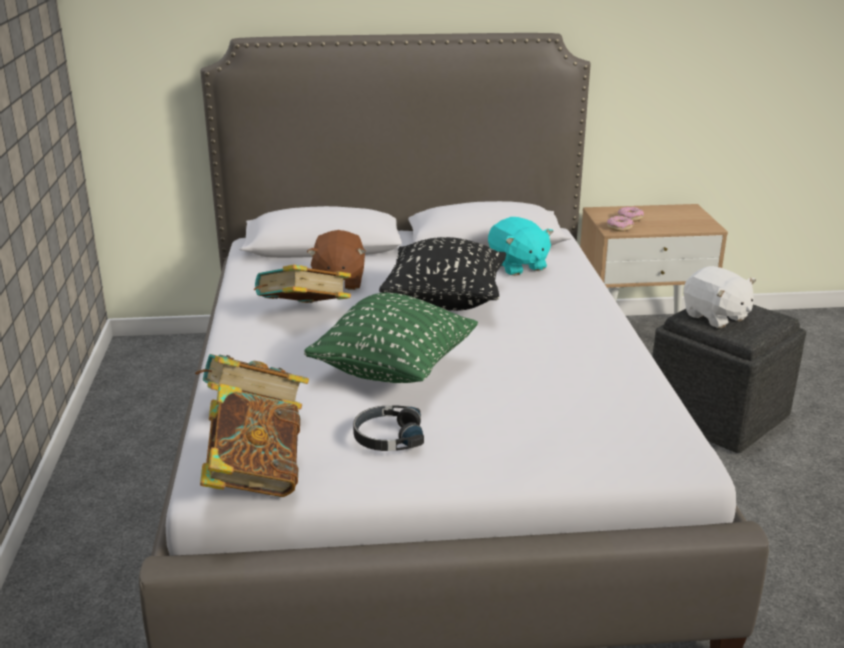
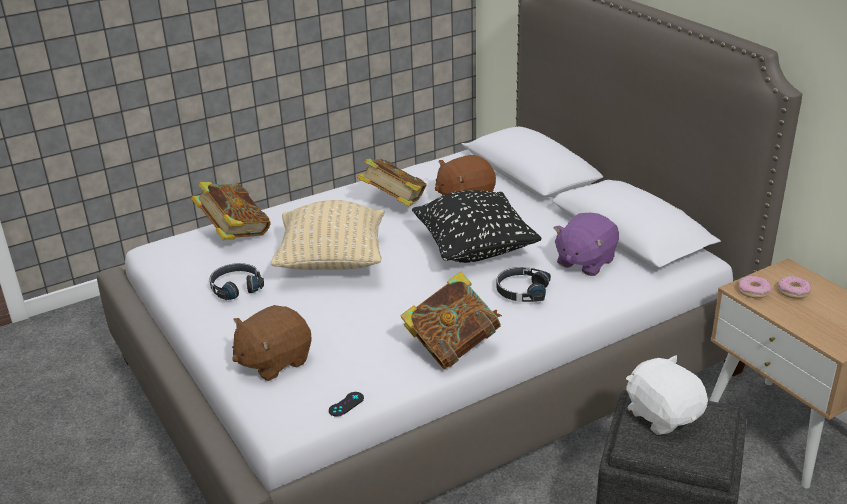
camera: 65 degrees right, 5 degrees up
(254, 478) = (166, 259): book -> book (452, 347)
(393, 370) = (332, 262): green pillow -> beige pillow
(517, 266) = (585, 262): turquoise plush toy -> purple plush toy
(542, 300) = (521, 291): none -> black headphones
(570, 443) = (273, 361): none -> brown plush toy
(675, 418) = (346, 404): none -> black game controller
(715, 317) = (663, 415): white plush toy -> white plush toy turned 120 degrees clockwise

